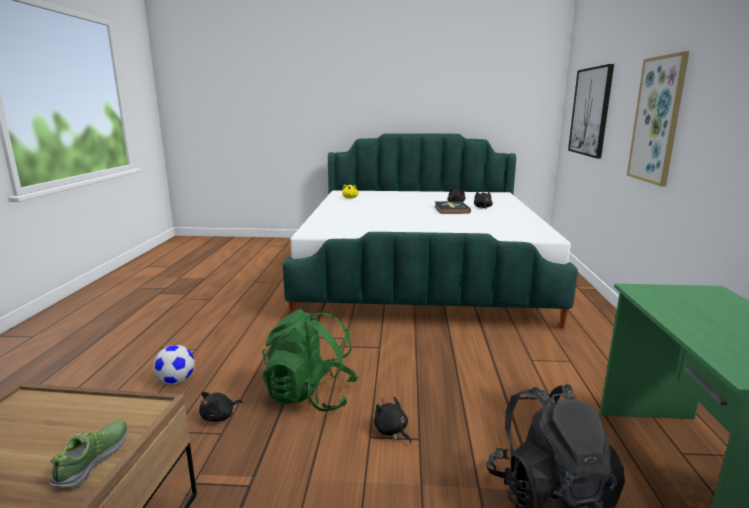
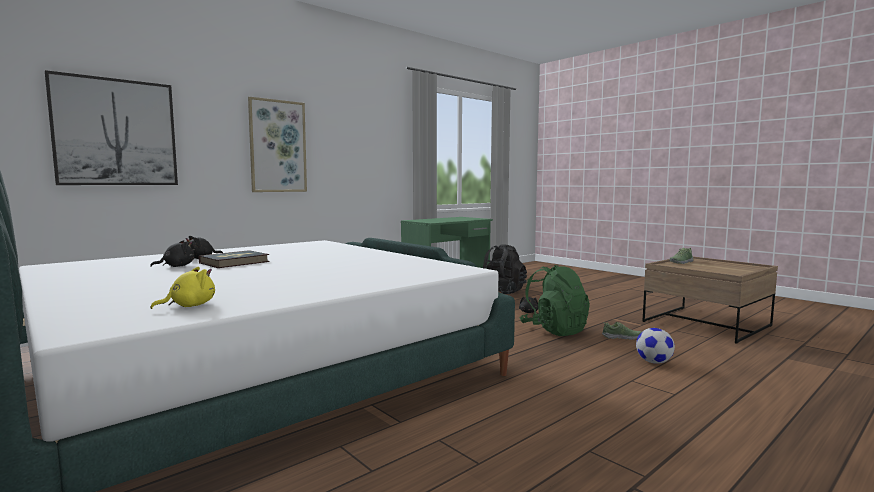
camera: 135 degrees left, 10 degrees down
(220, 416) = (622, 337): black plush toy -> shoe

